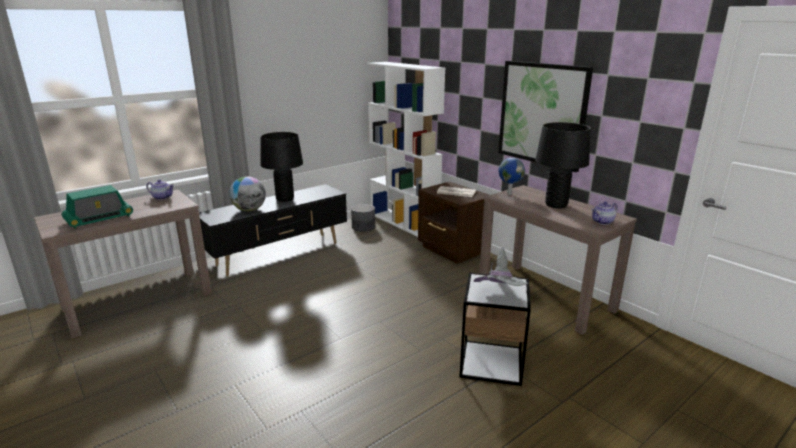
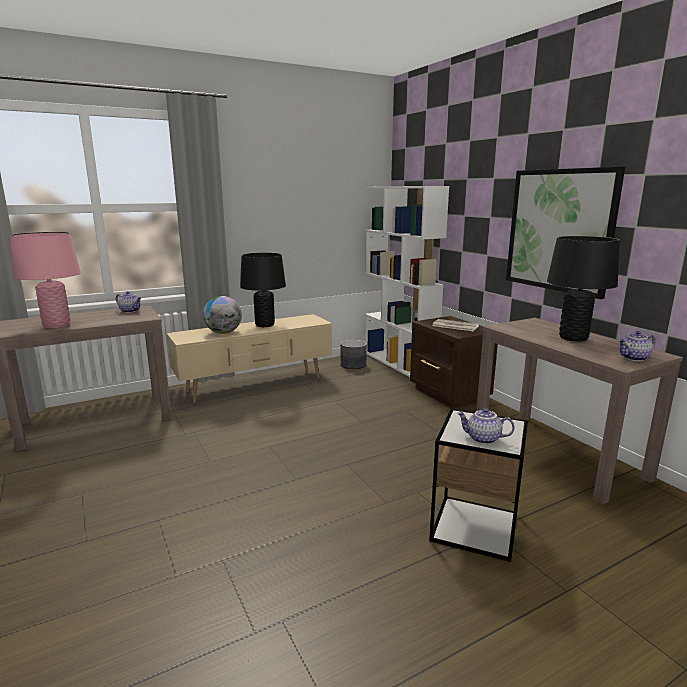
camera: 10 degrees right, 5 degrees down
(99, 219) = (57, 325): radio -> pink table lamp
(279, 254) = (256, 385): black tv stand -> beige tv stand
(498, 297) = (483, 439): grey hat -> teapot
(509, 194) = (514, 325): globe -> none

